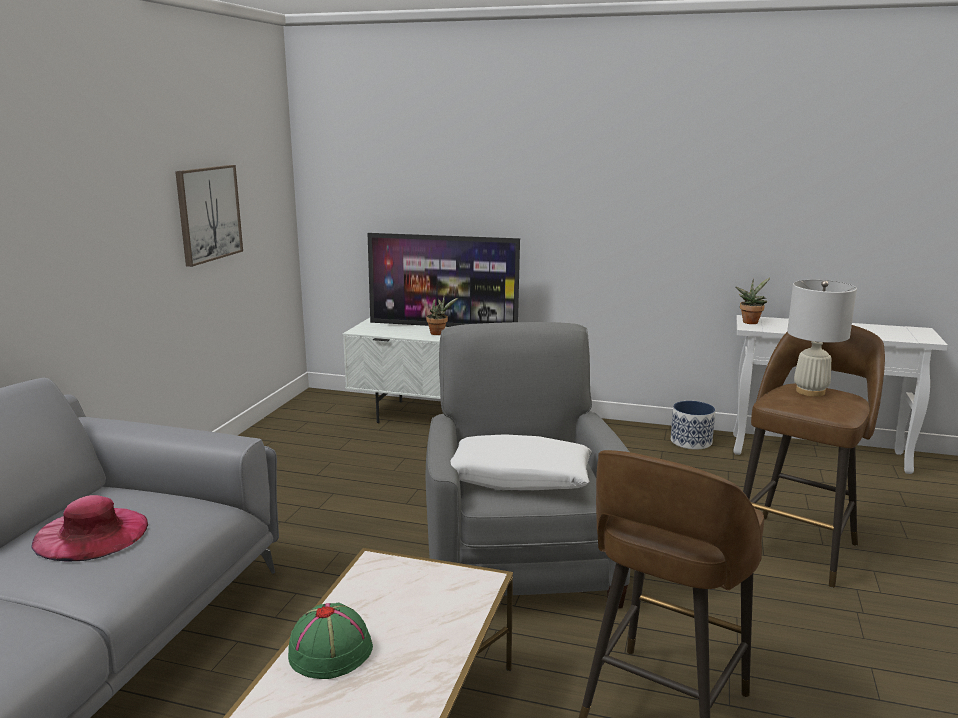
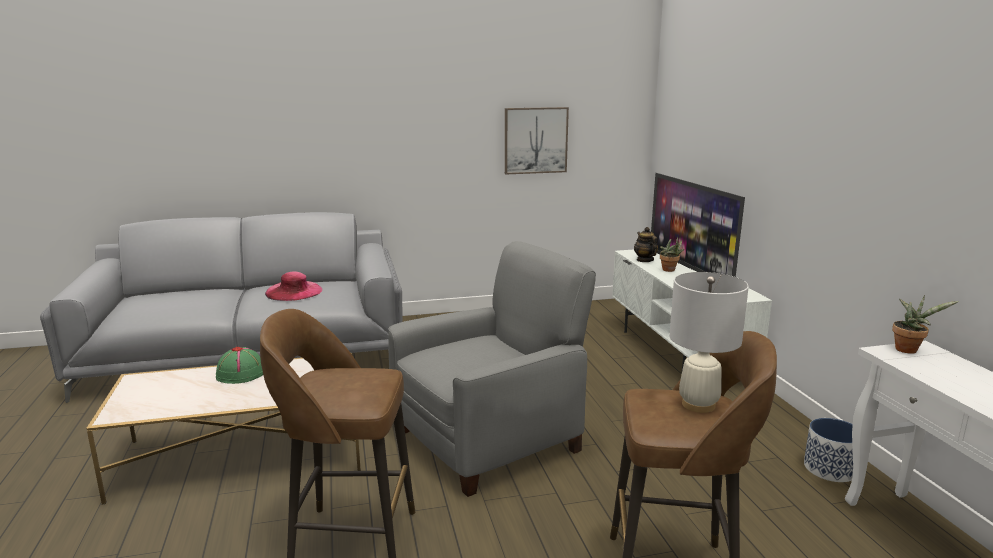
camera: 60 degrees right, 0 degrees up
(394, 332) = (645, 260): none -> teapot
(519, 478) = (452, 359): white pillow -> none

